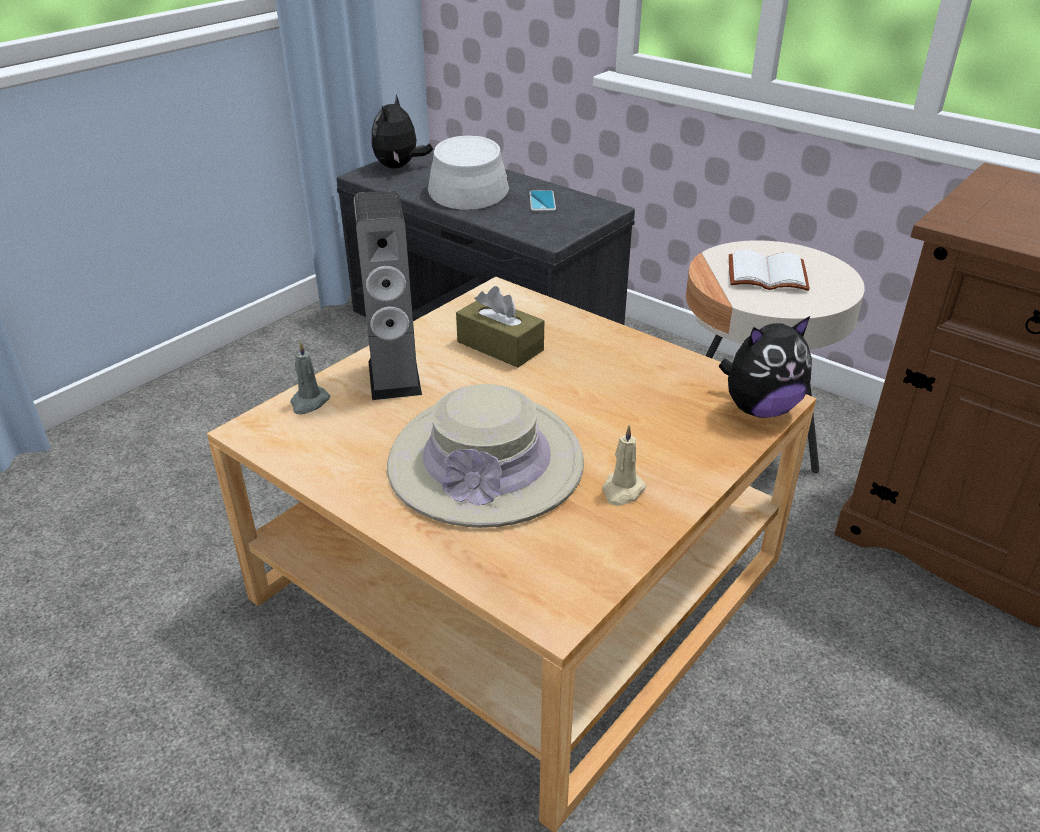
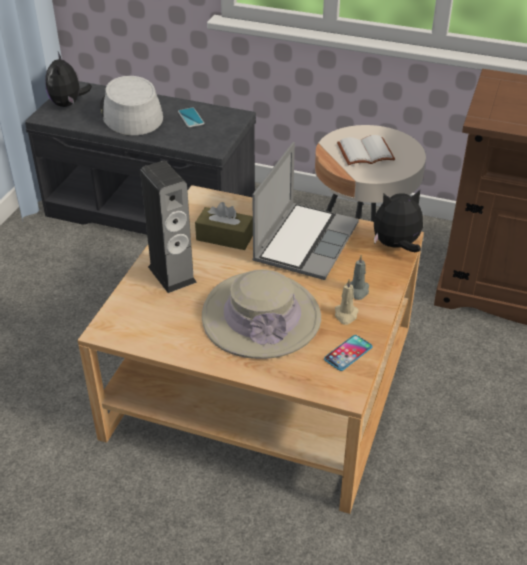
camera: 20 degrees left, 5 degrees up
(309, 402) = (129, 304): grey candle -> grey candle (357, 291)
(593, 551) = (348, 353): none -> phone
(615, 374) = (305, 241): none -> laptop
(759, 409) = (396, 246): plush toy -> plush toy turned 150 degrees counterclockwise

